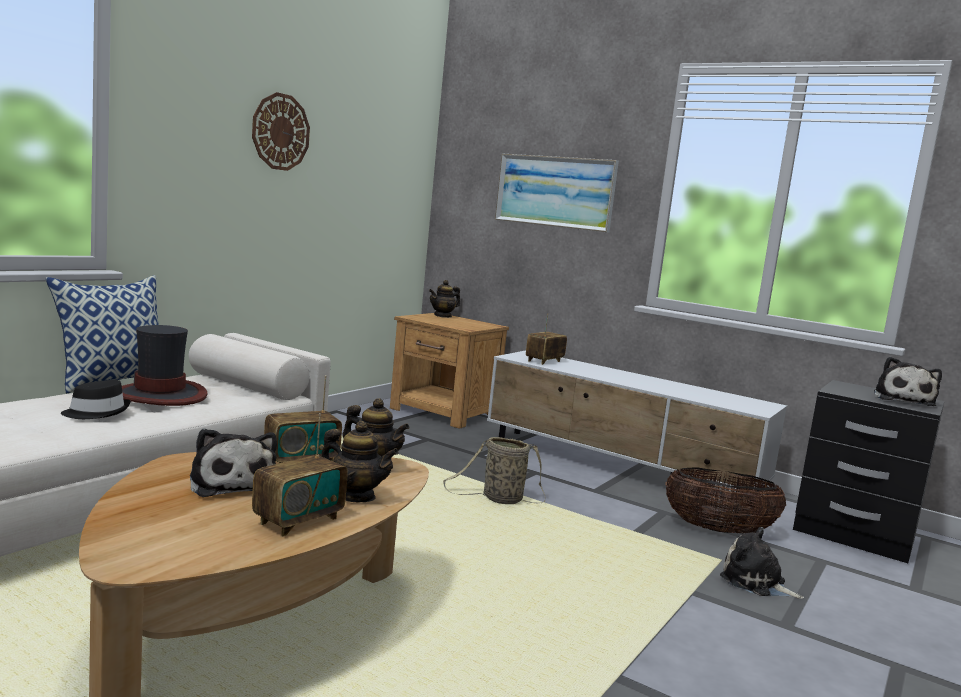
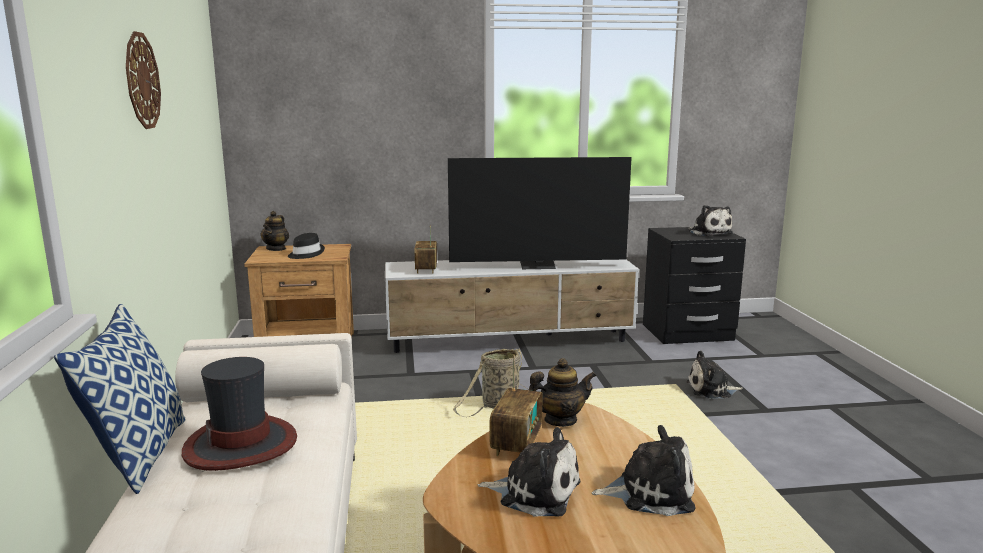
camera: 40 degrees left, 5 degrees up
(97, 412) = (248, 495): black hat -> black hat (305, 254)
(298, 521) = (650, 492): radio -> plush toy
(355, 496) = (619, 451): teapot -> none
(555, 191) = (376, 104): picture -> none
(658, 386) = (538, 266): none -> television
(718, 530) = (637, 363): basket -> none

